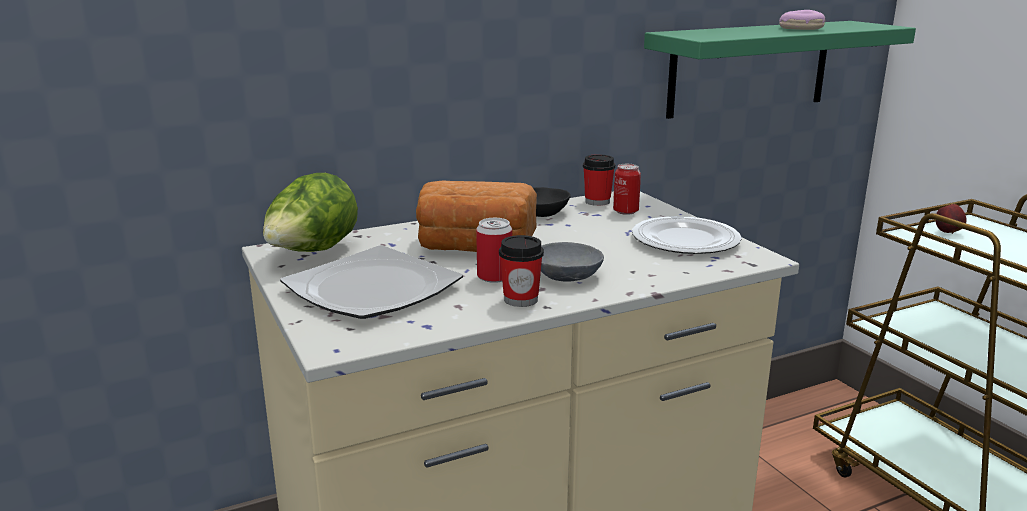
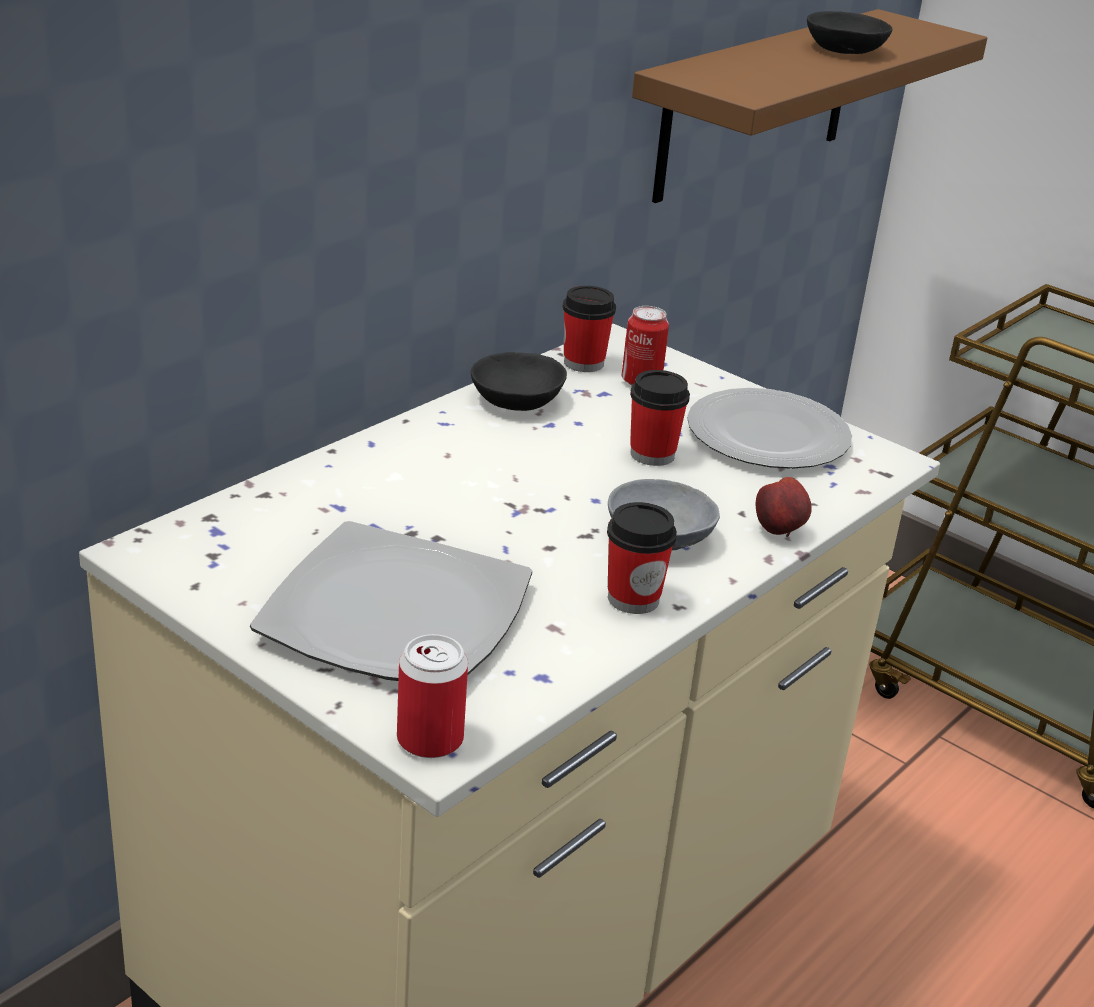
camera: 25 degrees left, 10 degrees up
(312, 253) = (223, 548): lettuce -> none
(475, 247) = (478, 496): bread -> none
(494, 277) = (559, 556): can -> can (430, 739)
(600, 241) = (652, 454): none -> cup
(749, 68) = (757, 104): green shelf -> brown shelf
(802, 29) = (847, 49): donut -> black bowl
(948, 232) = (1037, 348): apple -> apple (780, 531)

